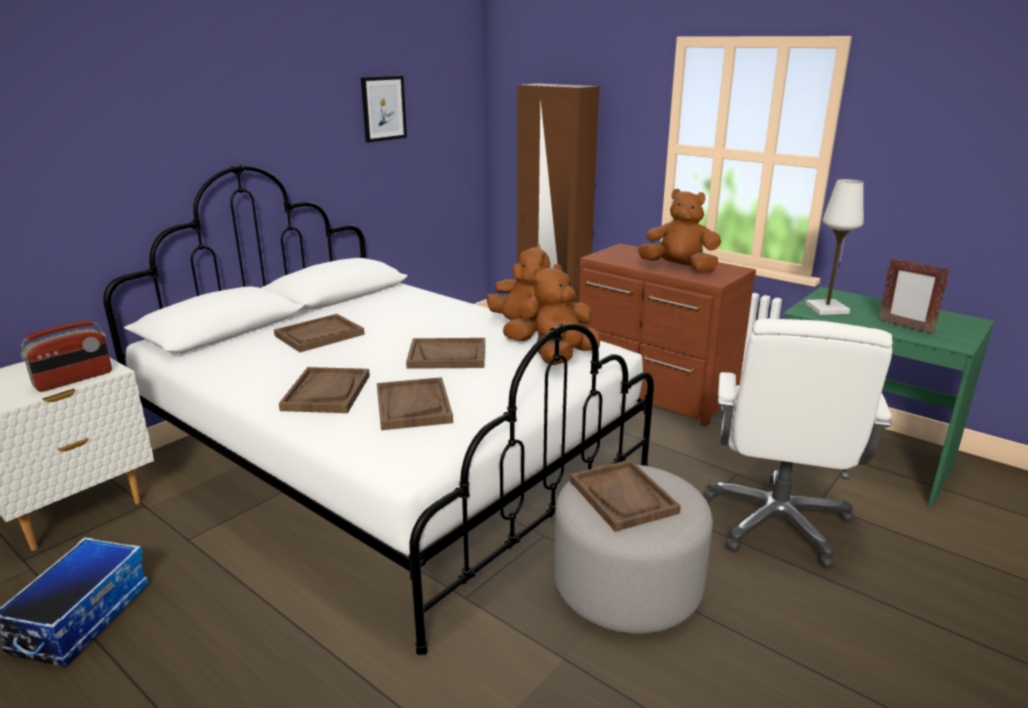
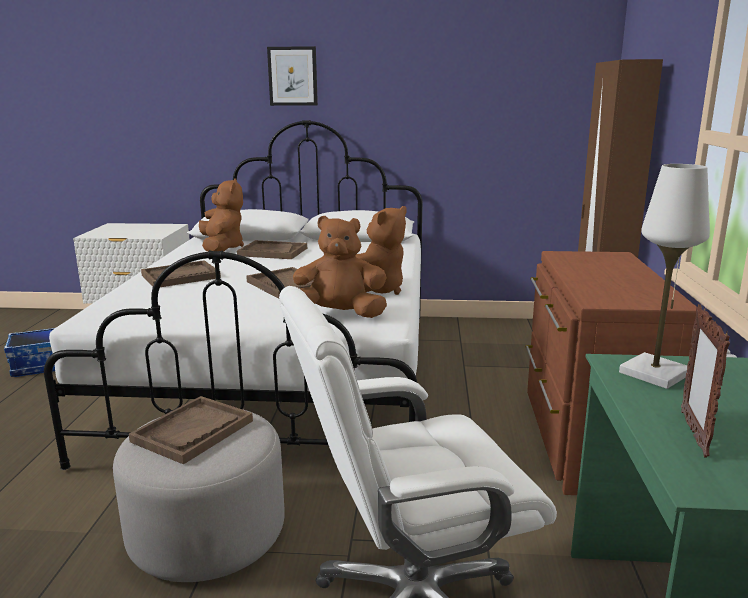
camera: 55 degrees right, 5 degrees down
(74, 380) = (137, 235): radio -> none
(383, 108) = (465, 86): picture -> picture (292, 76)
(413, 406) = (183, 298): brown tray -> none
(679, 268) = (605, 283): brown plush toy -> brown plush toy (222, 248)

